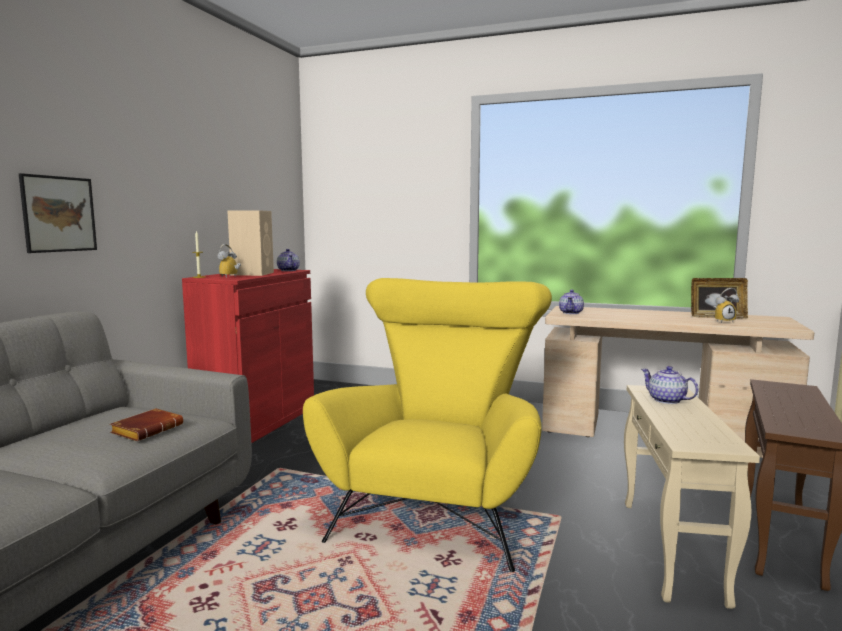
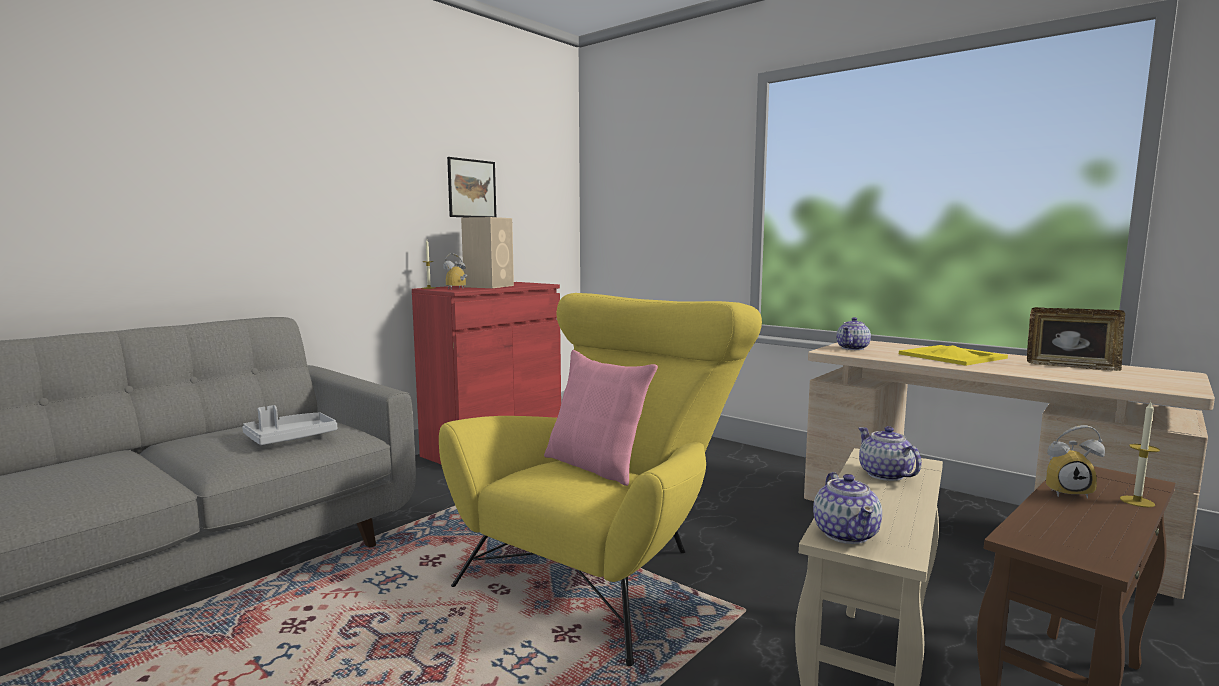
camera: 20 degrees right, 0 degrees up
(59, 214) = (273, 221): picture -> picture (471, 188)
(148, 429) = (290, 438): brown book -> grey tray
(288, 270) = (535, 284): teapot -> teapot (846, 534)
(435, 421) = (597, 466): none -> pink pillow
(640, 314) = (951, 356): none -> yellow tray
(723, 321) = (1070, 372): alarm clock -> alarm clock (1067, 492)
(812, 399) = (1137, 501): none -> candle

